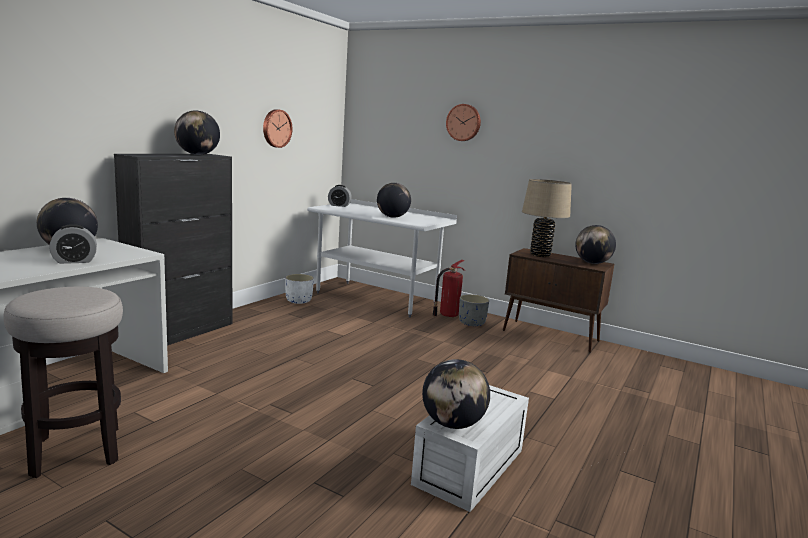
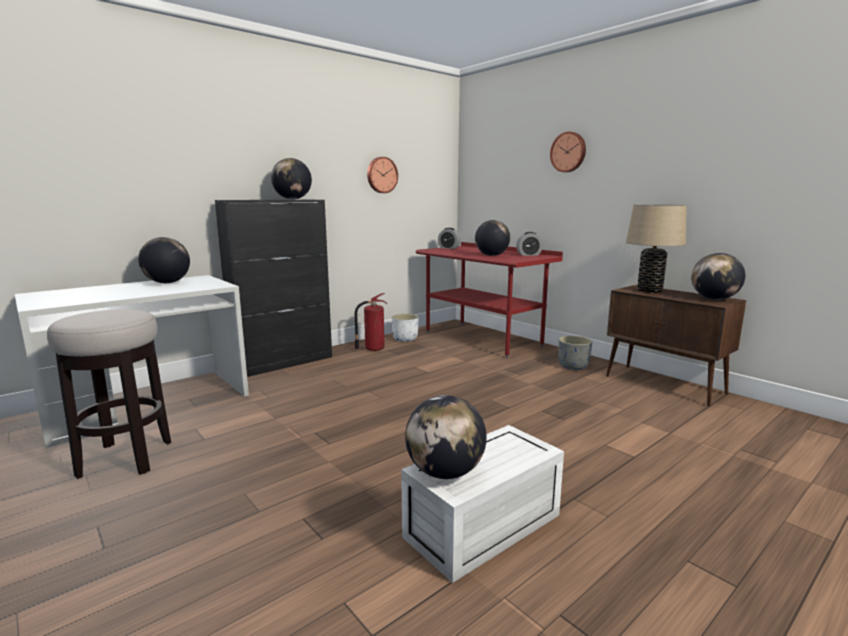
camera: 20 degrees right, 0 degrees up
(74, 261) = (156, 291): alarm clock -> alarm clock (529, 255)
(376, 298) = (482, 339): white desk -> red desk
(447, 315) = (549, 358): fire extinguisher -> fire extinguisher (373, 349)

